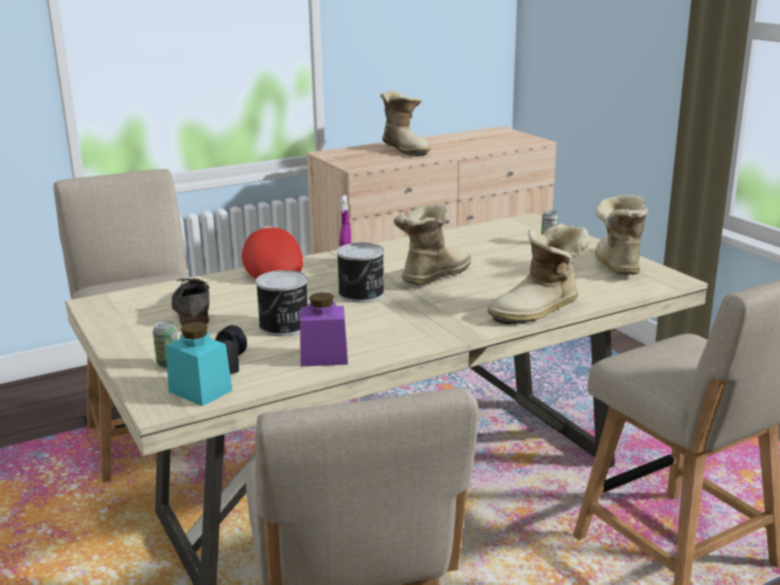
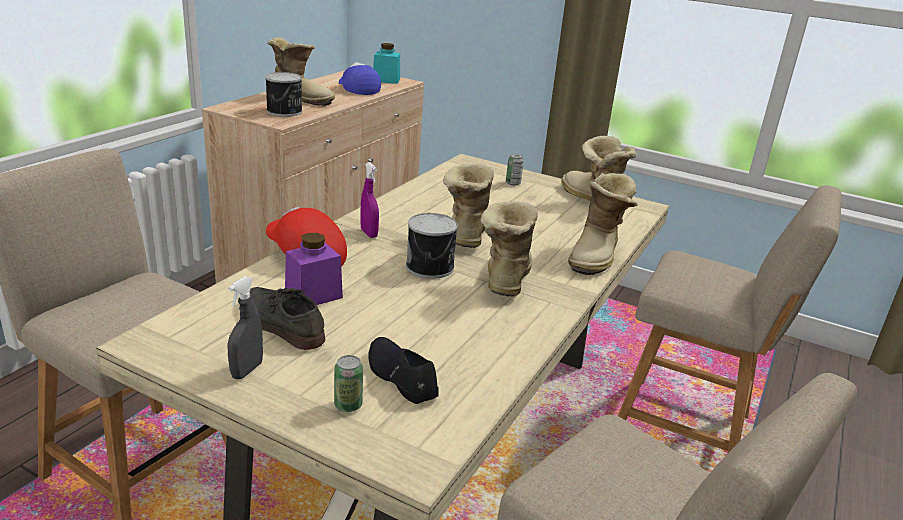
camera: 35 degrees left, 5 degrees up
(133, 331) = (247, 370): none -> grey spray bottle
(200, 391) = (429, 430): turquoise jar -> turquoise jar (386, 80)
(284, 326) = (407, 322): can -> can (285, 111)
(324, 357) = (493, 350): purple jar -> purple jar (313, 295)
(414, 313) = (504, 279): none -> boot
(475, 143) = (358, 87): none -> cap

